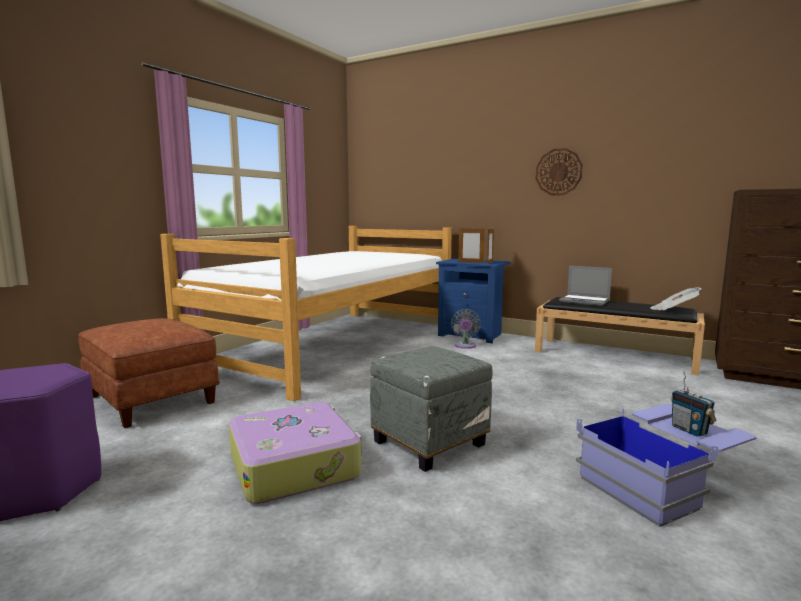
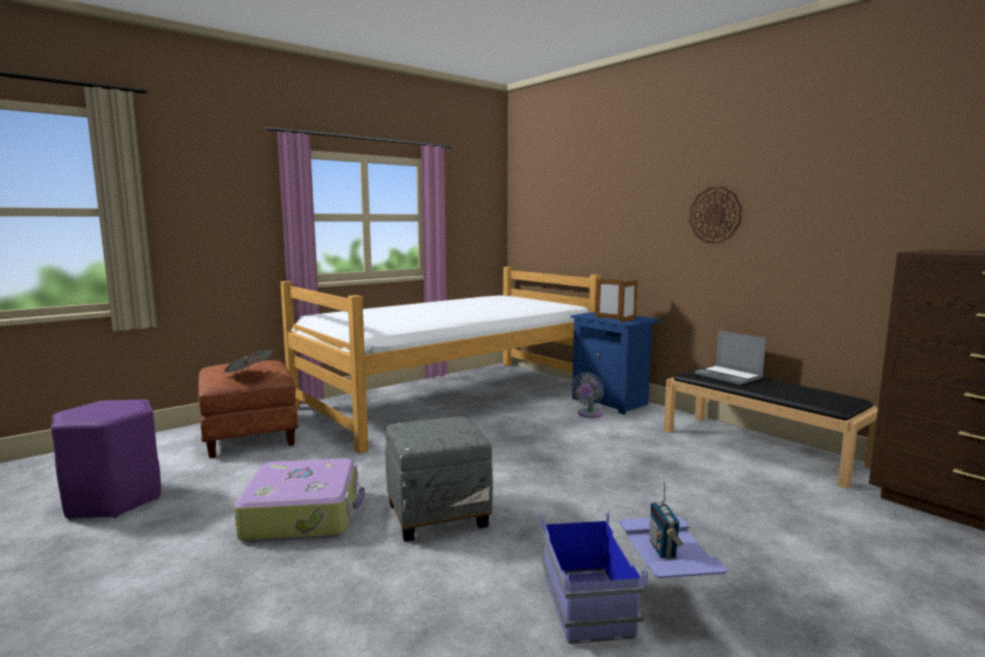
camera: 20 degrees right, 0 degrees up
(674, 310) = (829, 400): newspaper -> newspaper (249, 374)

